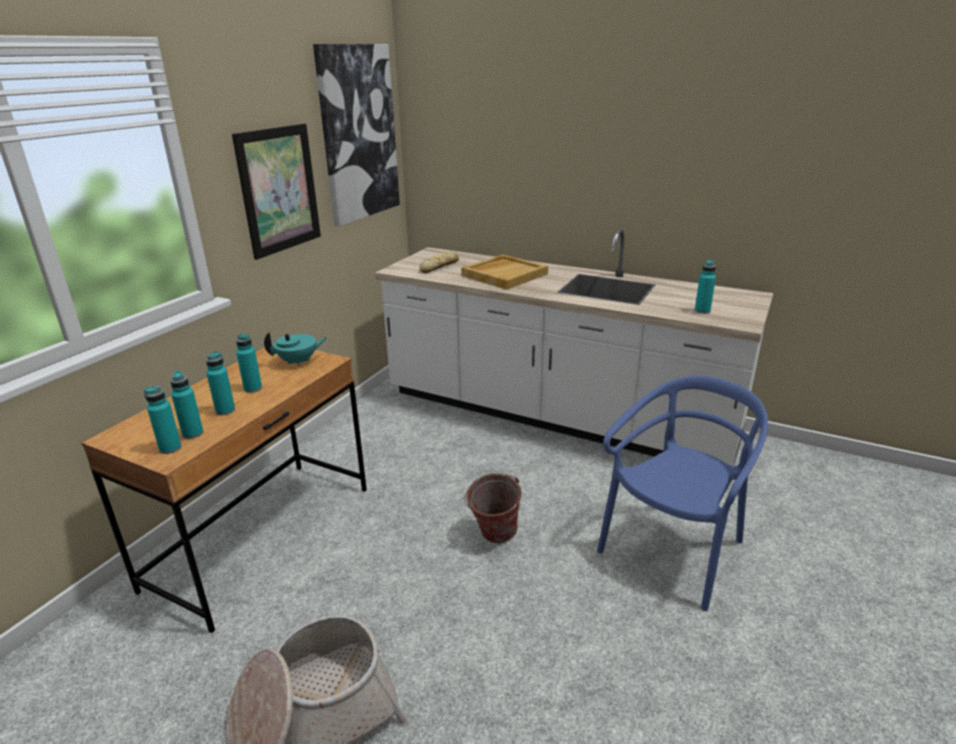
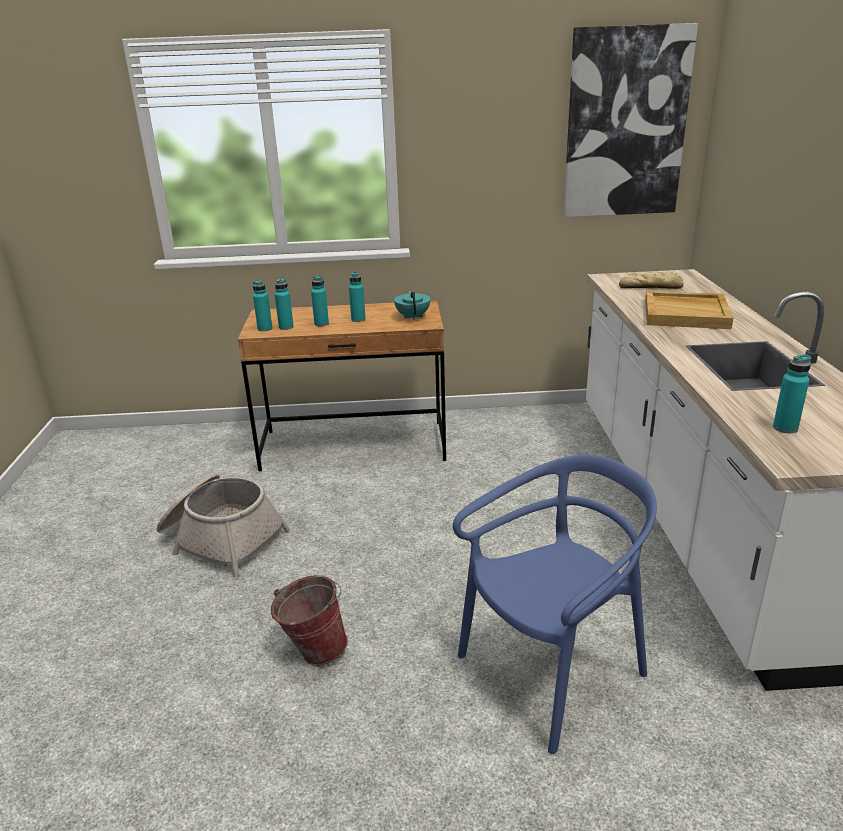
camera: 60 degrees right, 0 degrees up
(279, 190) = (495, 168): picture -> none
(298, 362) = (413, 317): turquoise teapot -> turquoise teapot turned 135 degrees counterclockwise
(493, 536) = (454, 545): bucket -> bucket (313, 650)
(674, 551) = (553, 671): blue chair -> blue chair turned 45 degrees counterclockwise

